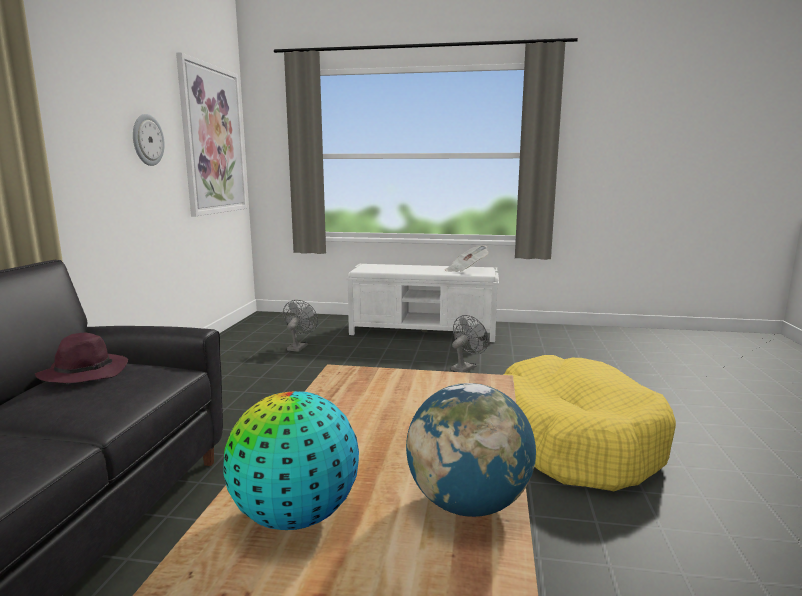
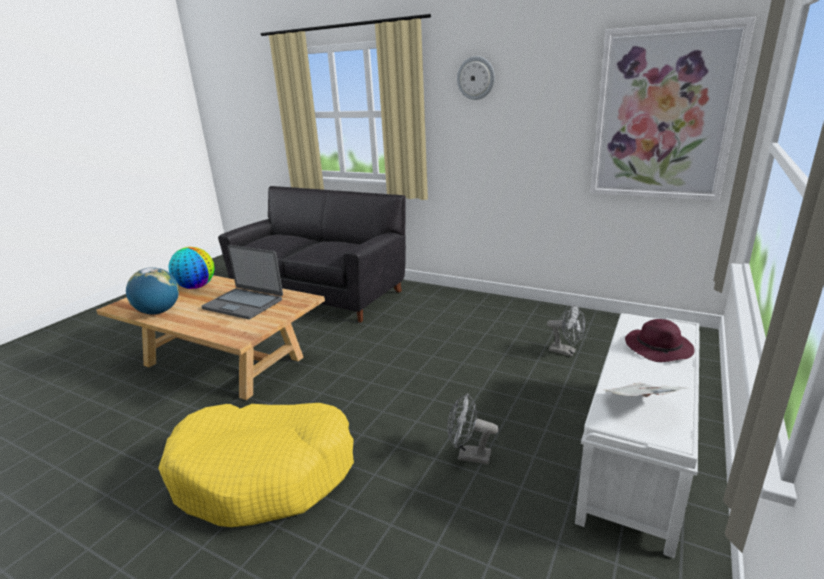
camera: 110 degrees right, 10 degrees up
(85, 372) = (344, 245): purple hat -> purple hat (659, 348)
(147, 140) = (540, 122): wall clock -> wall clock (476, 78)
(379, 413) = (244, 304): none -> laptop
(466, 367) = (468, 456): grey fan -> grey fan turned 135 degrees clockwise

